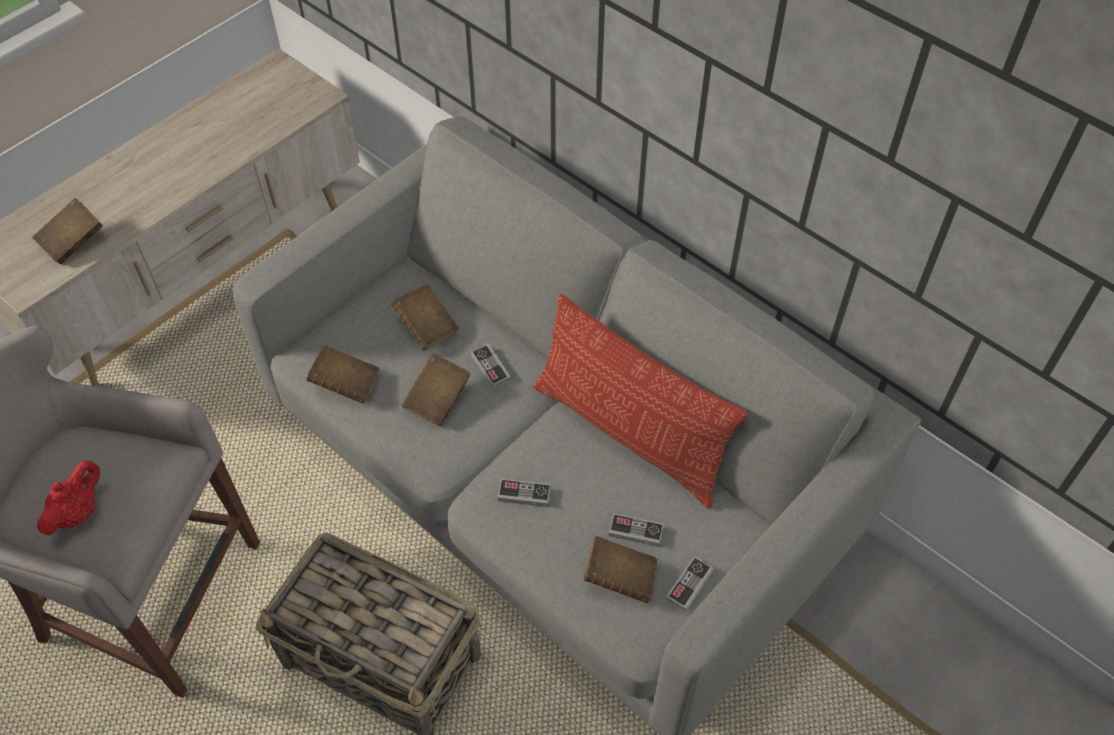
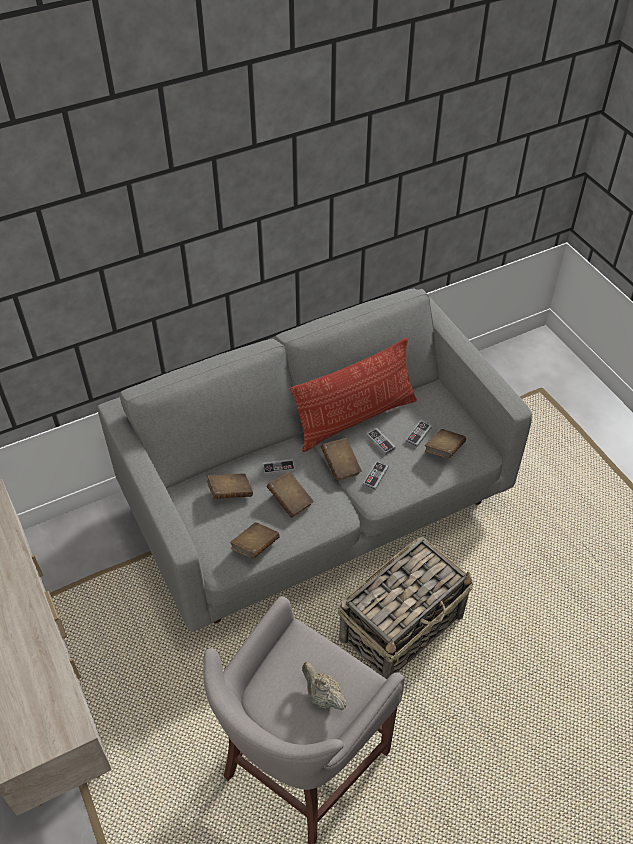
camera: 70 degrees left, 5 degrees down
(73, 242) = (41, 687): brown book -> brown book (340, 466)
(78, 512) = (322, 696): red teapot -> beige teapot
(689, 585) = (458, 423): game controller -> game controller (380, 442)

